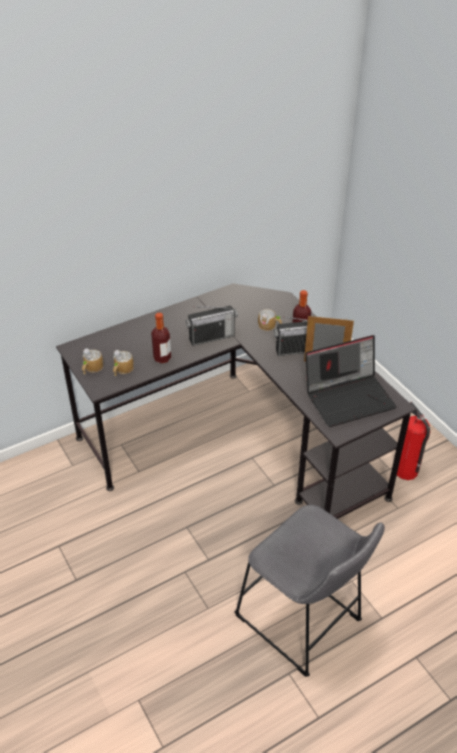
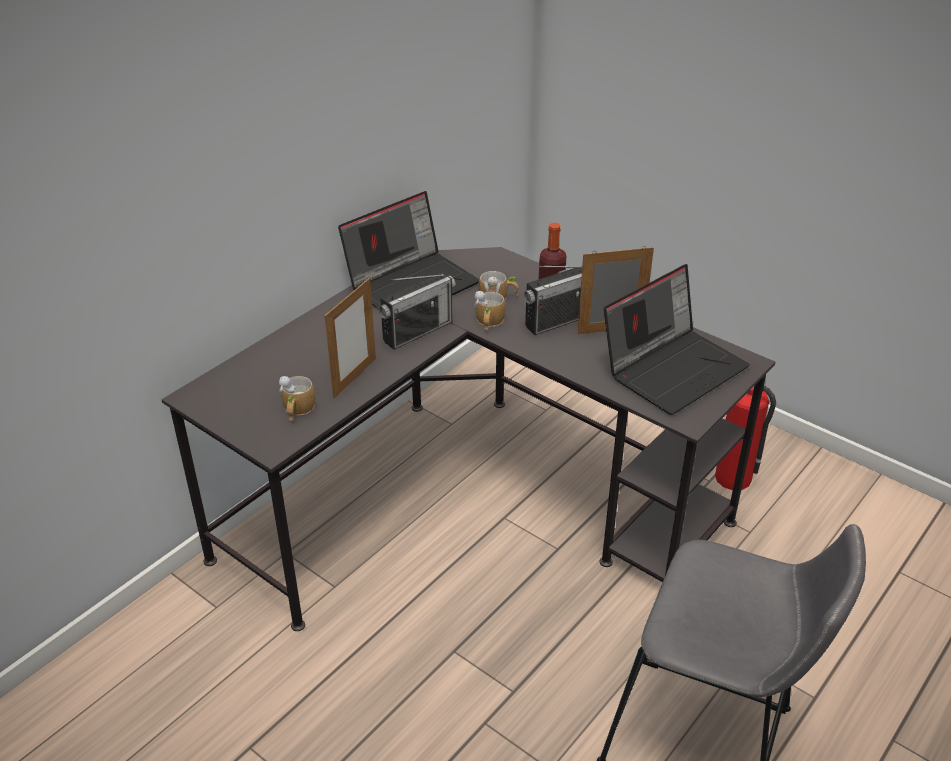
camera: 20 degrees left, 5 degrees down
(91, 368) = (243, 419): mug -> mug (488, 322)
(162, 358) = (354, 377): bottle -> picture frame
(224, 305) = (412, 283): none -> laptop

